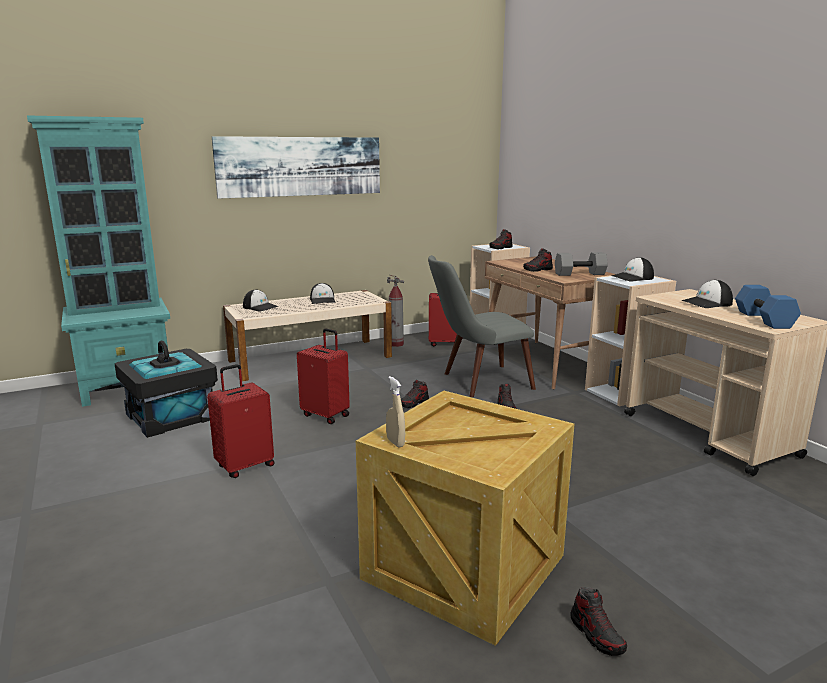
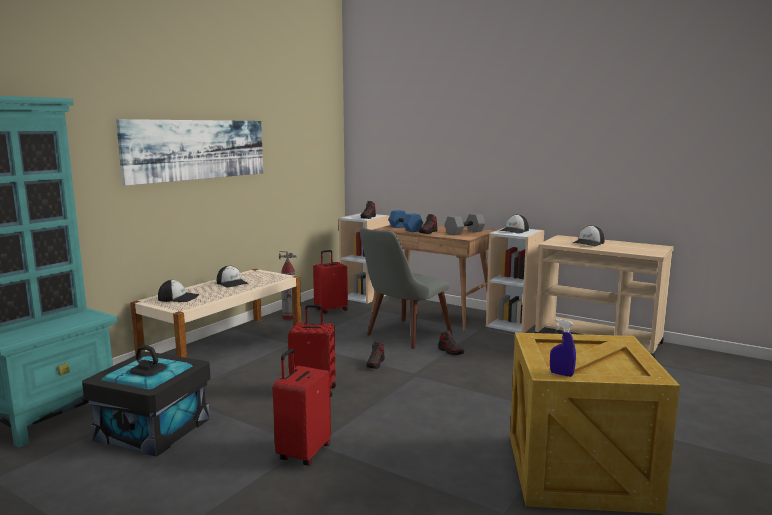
camera: 30 degrees left, 5 degrees down
(395, 442) = (561, 374): beige spray bottle -> blue spray bottle
(597, 635) = (704, 484): shoe -> none
(765, 320) = (640, 249): blue dumbbell -> blue dumbbell (406, 229)

